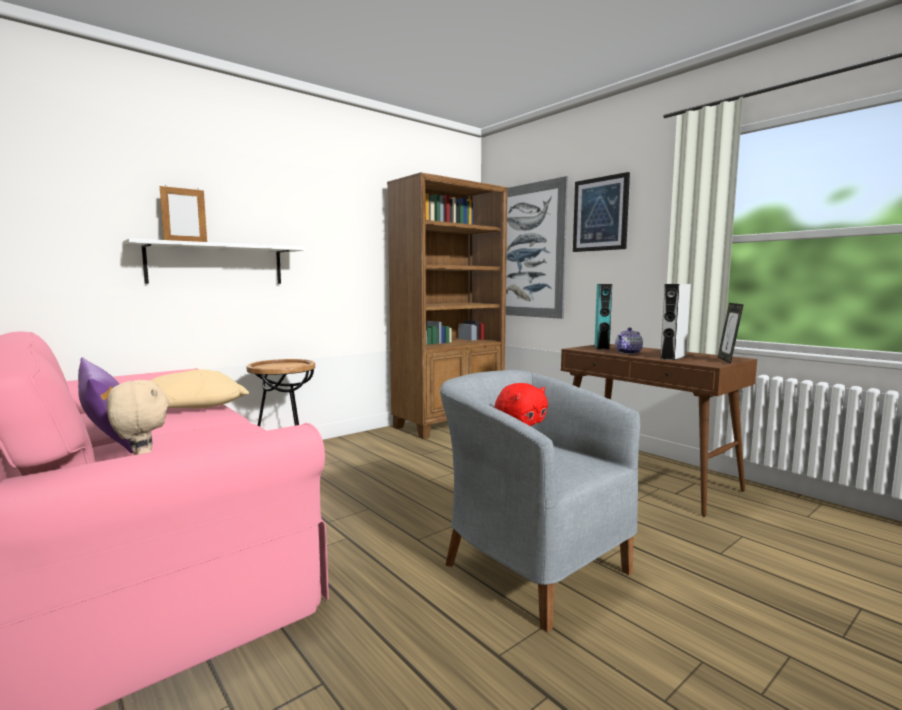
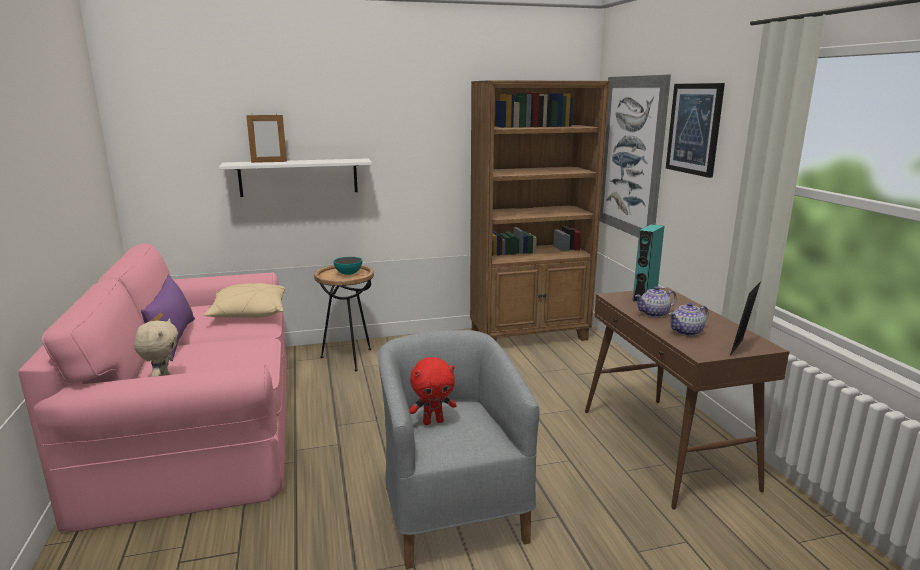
camera: 25 degrees right, 10 degrees up
(286, 365) = (348, 274): none -> bowl
(673, 357) = (687, 332): grey speaker -> teapot

